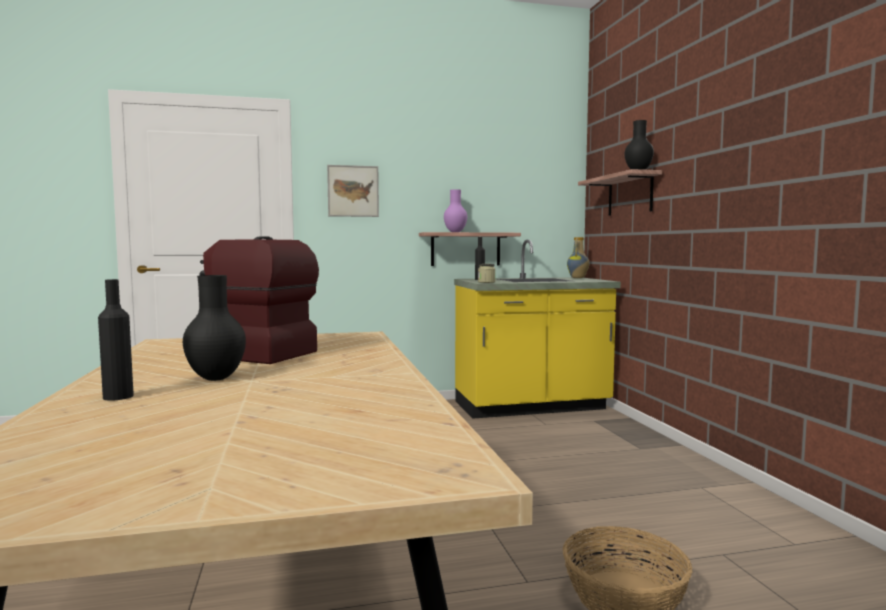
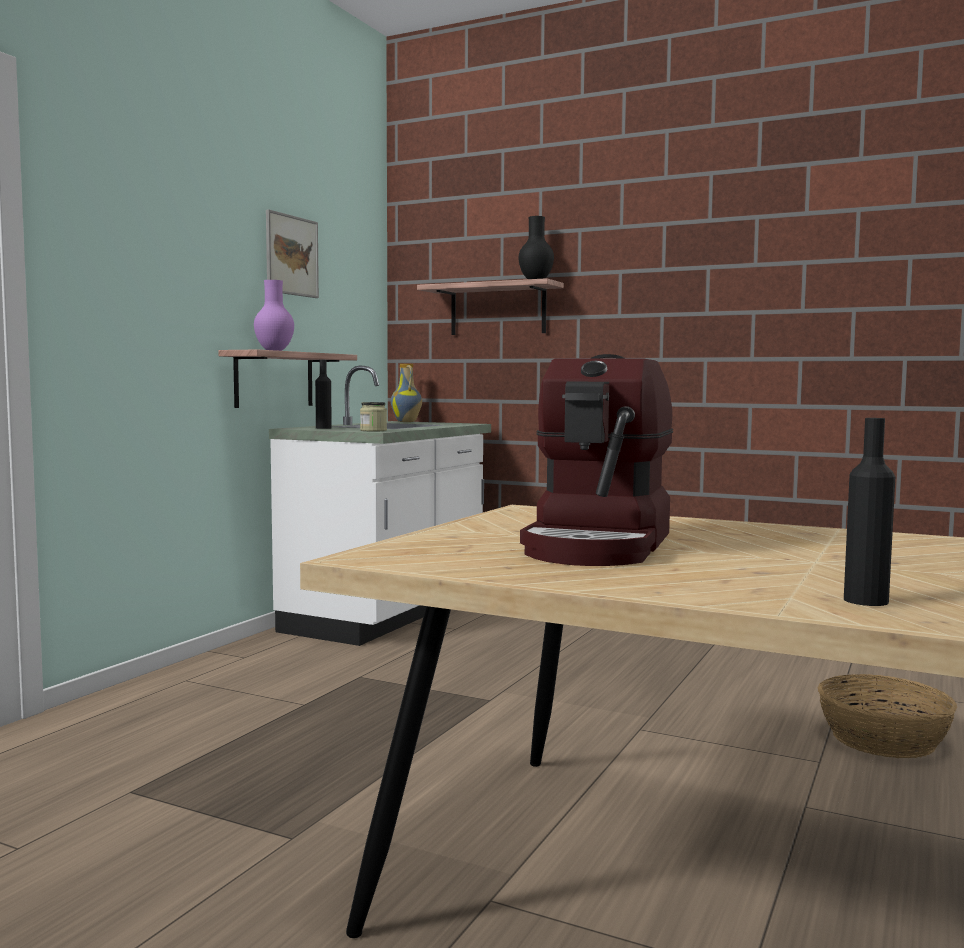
camera: 50 degrees left, 0 degrees up
(217, 378) = (782, 567): black vase -> none
(249, 353) = (600, 545): coffee machine -> coffee machine turned 45 degrees counterclockwise
(353, 191) = (125, 266): picture -> picture (291, 255)
(532, 407) = (388, 615): yellow counter -> white counter

